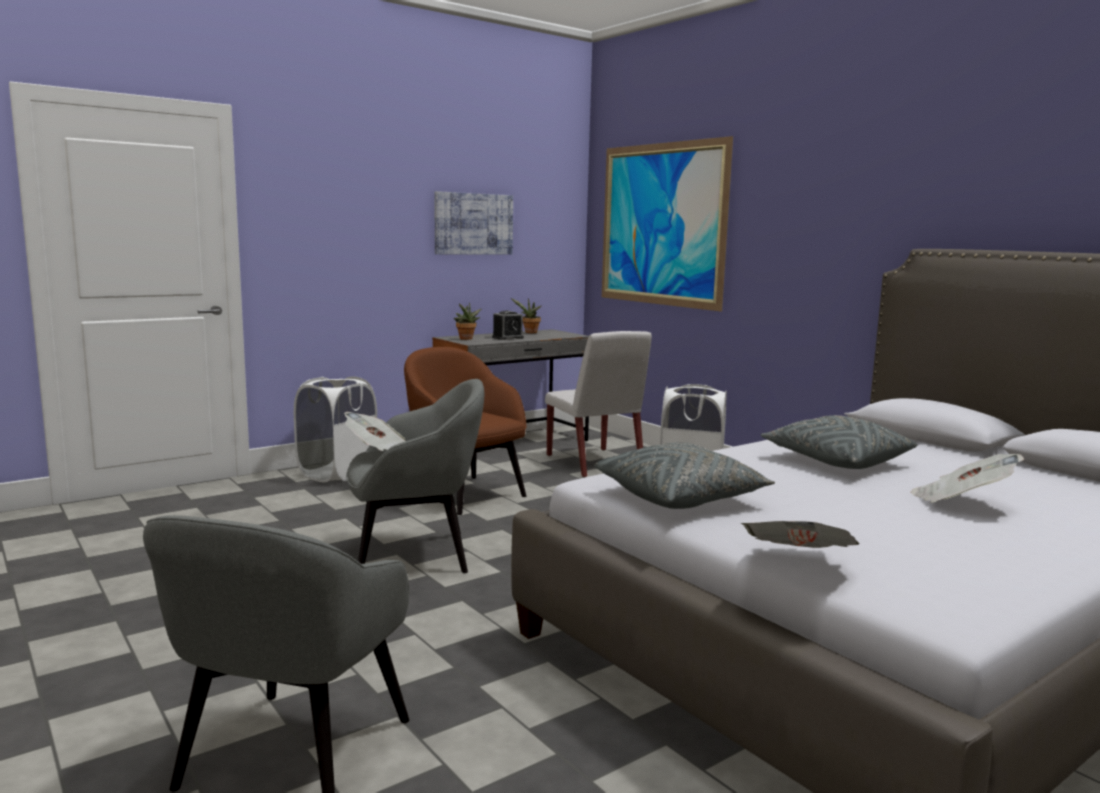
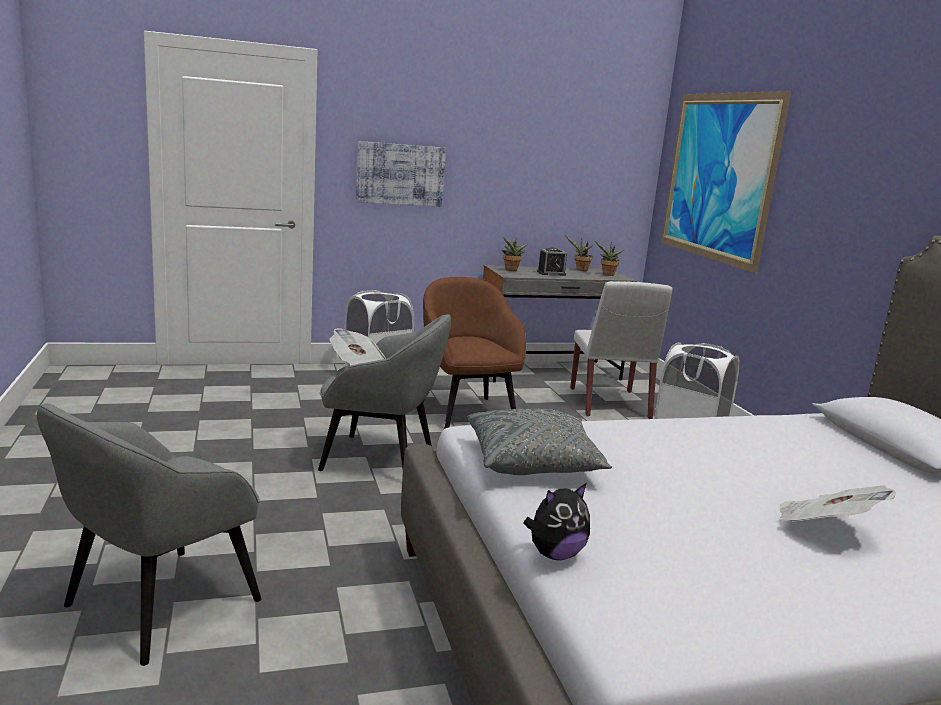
camera: 20 degrees right, 5 degrees up
(473, 224) = (536, 162): picture -> picture (400, 174)
(559, 334) = (607, 275): none -> potted plant
(797, 565) = (555, 554): newspaper -> plush toy
(835, 461) = (744, 454): grey pillow -> none

